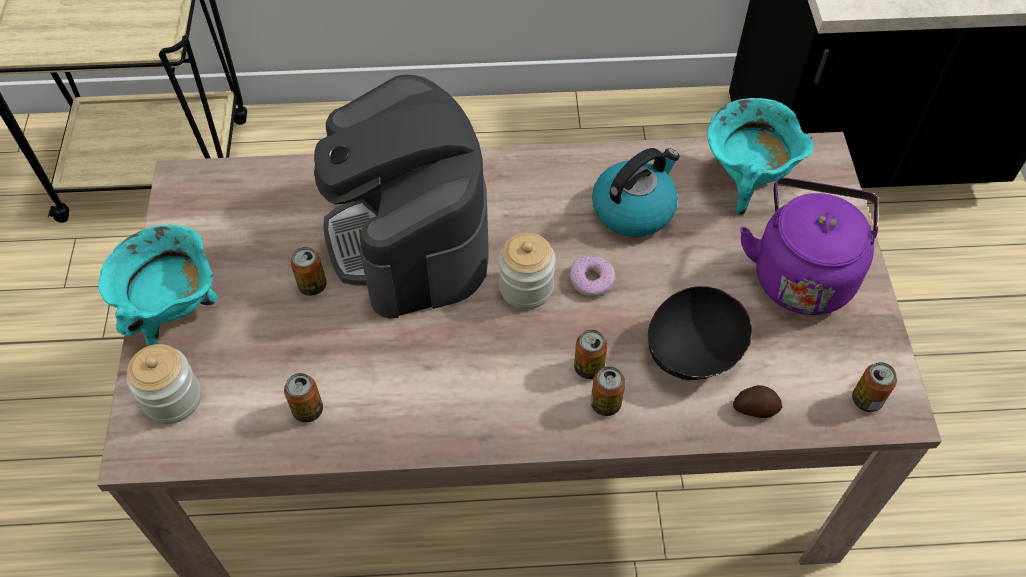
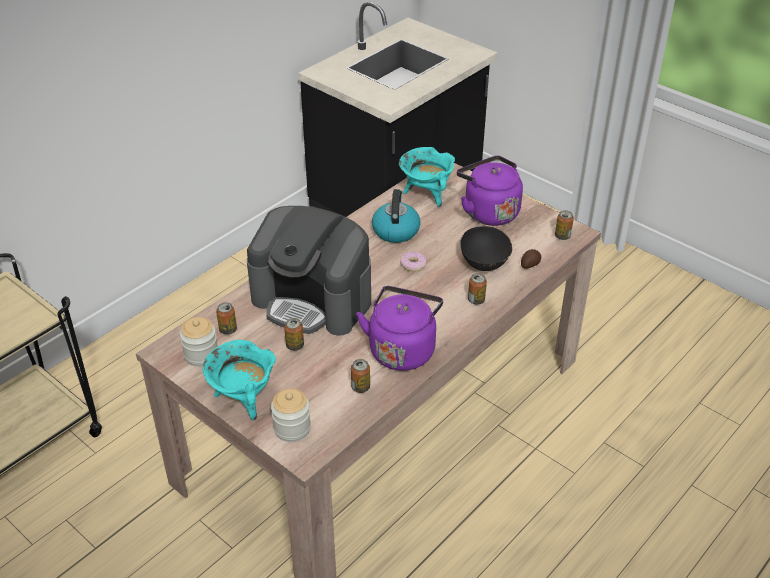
camera: 45 degrees left, 15 degrees down
(421, 398) = (402, 349): none -> purple kettle
(526, 287) = (390, 284): jar -> jar (201, 355)
(588, 367) = (453, 293): can -> can (228, 330)

